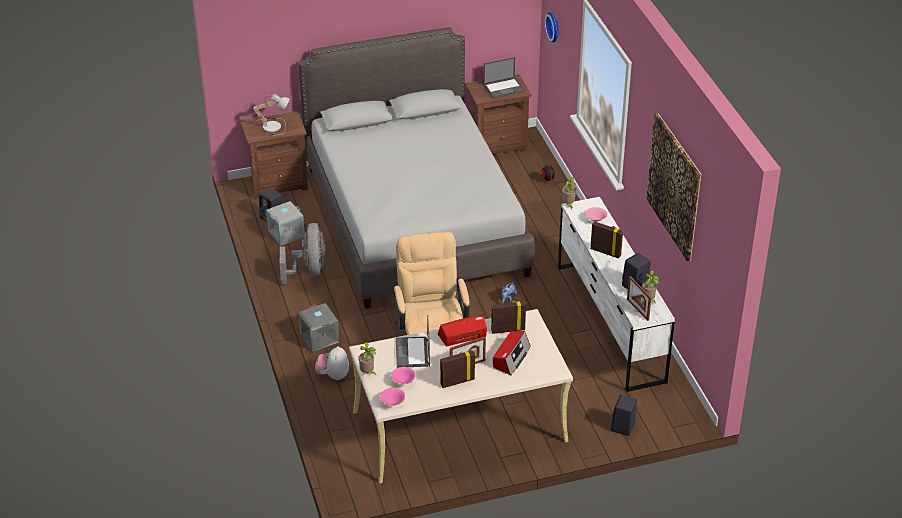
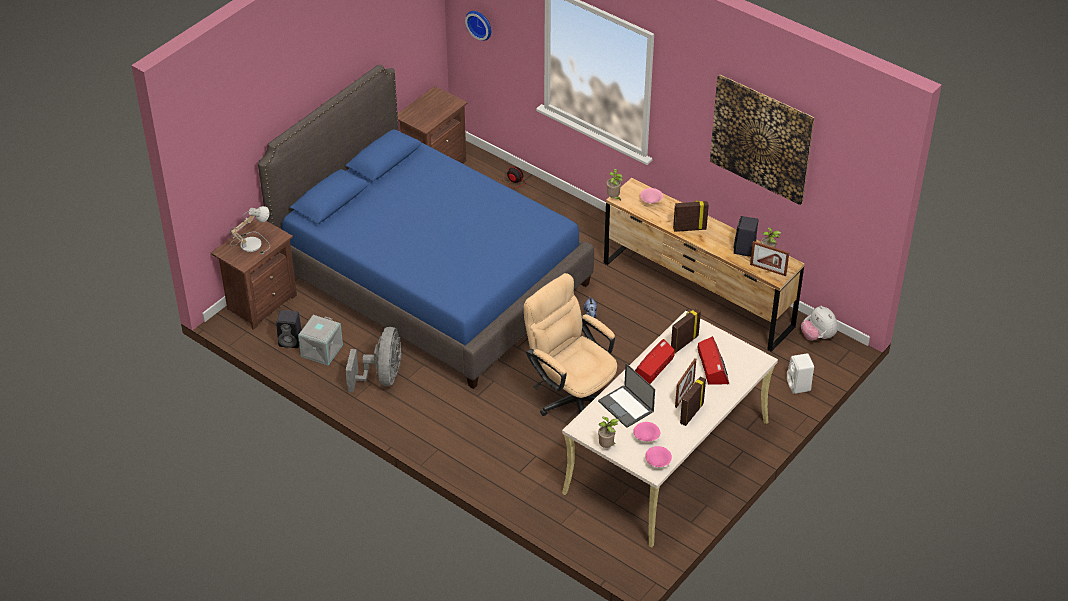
camera: 35 degrees left, 5 degrees up
(308, 271) = (382, 377): grey fan -> grey fan turned 45 degrees clockwise
(319, 338) = (459, 439): grey storage box -> none
(333, 375) = (509, 468): plush toy -> plush toy (817, 336)
(415, 220) = (431, 278): grey bed -> blue bed
(504, 88) = (435, 106): laptop -> none
(609, 322) = (697, 294): white dresser -> brown dresser
(623, 428) = (799, 386): black speaker -> white speaker

